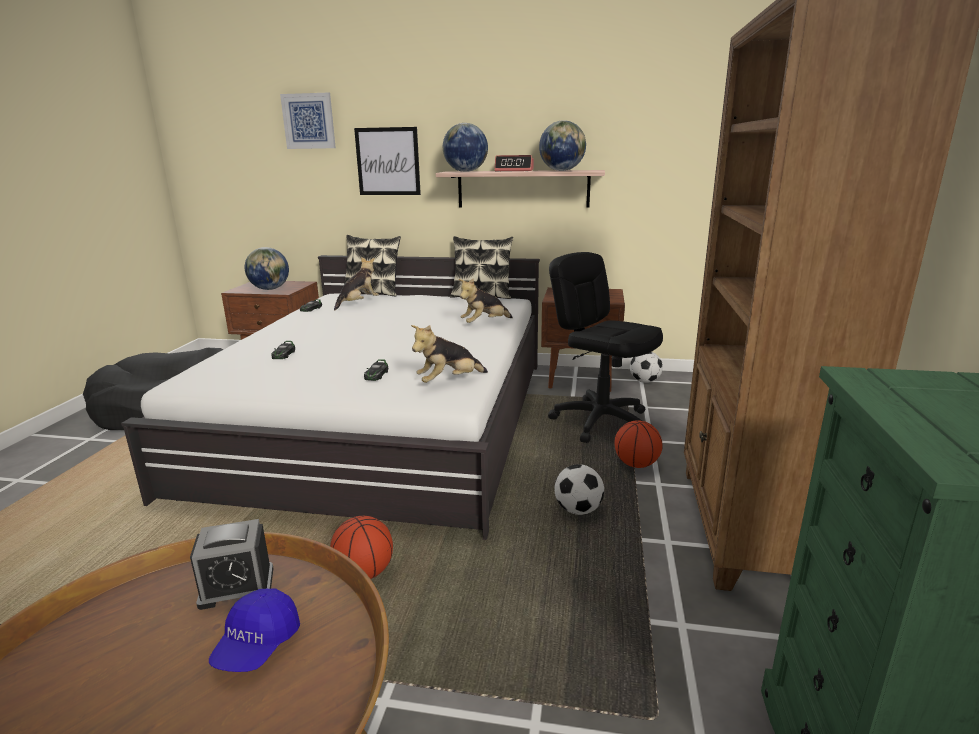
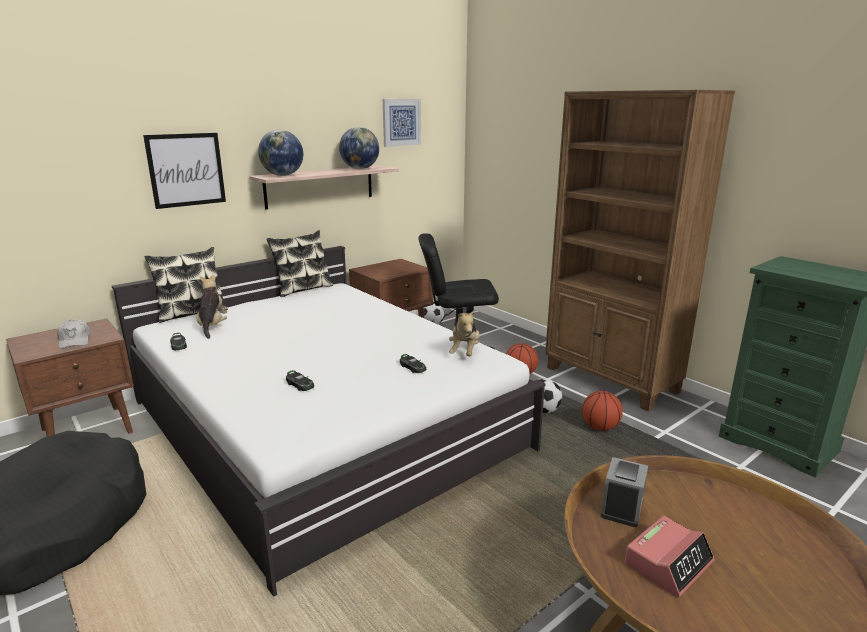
camera: 50 degrees left, 0 degrees up
(257, 645) = (689, 513): blue cap -> none
(270, 289) = (75, 341): globe -> white cap
(309, 121) = (78, 127): picture -> picture (401, 122)
(364, 573) = (523, 507): basketball -> basketball (600, 427)
(484, 323) = (371, 309): plush toy -> none
(514, 171) = (323, 171): alarm clock -> alarm clock (668, 563)

